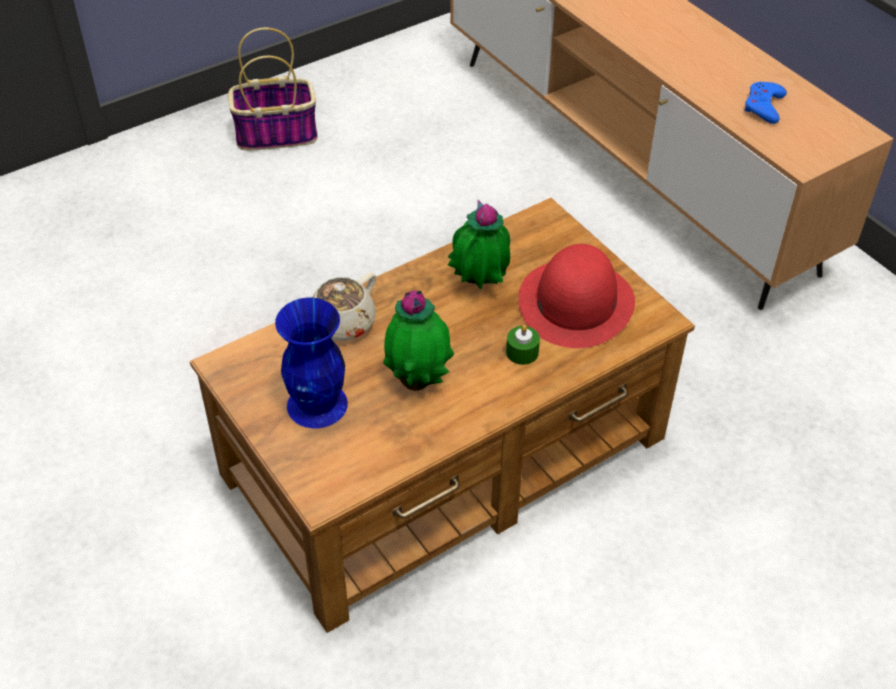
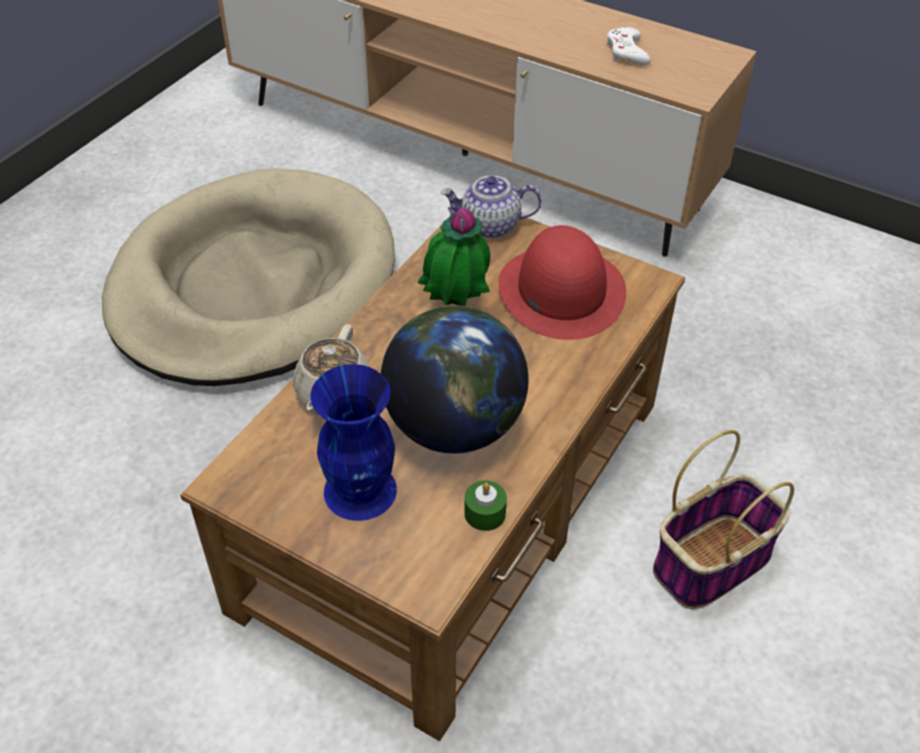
camera: 25 degrees left, 0 degrees up
(277, 134) = (88, 227): basket -> basket (712, 561)
(380, 222) = (253, 285): none -> beige dog bed
(418, 381) = (454, 426): potted plant -> globe
(522, 352) = (541, 358): green candle -> green candle (485, 513)
(551, 228) = (489, 226): none -> teapot
(764, 106) = (627, 52): blue game controller -> white game controller

